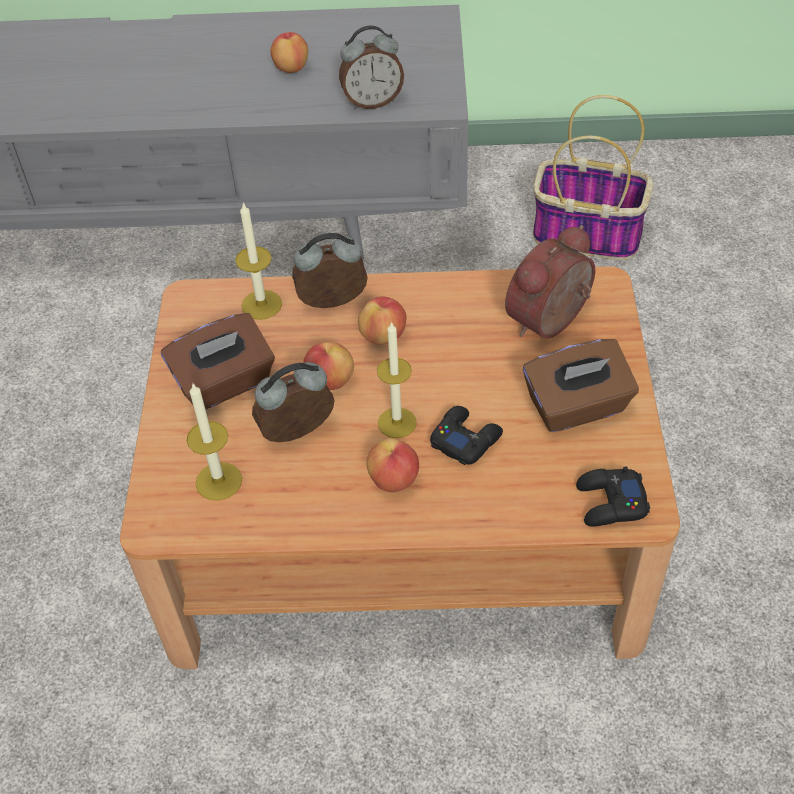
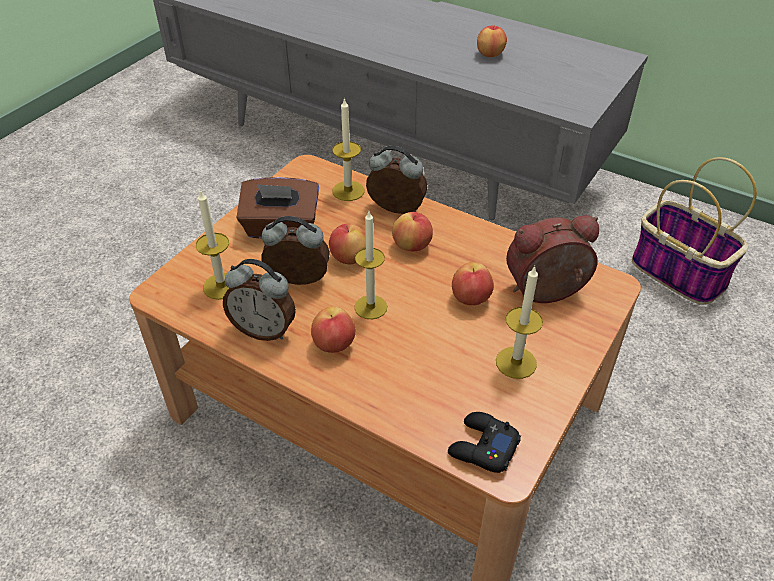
camera: 30 degrees right, 5 degrees down
(372, 102) = (528, 93): alarm clock -> alarm clock (264, 330)
(465, 439) = (409, 343): black game controller -> none
(486, 364) = (471, 298): none -> apple
(577, 407) = (516, 362): brown tissue box -> candle

